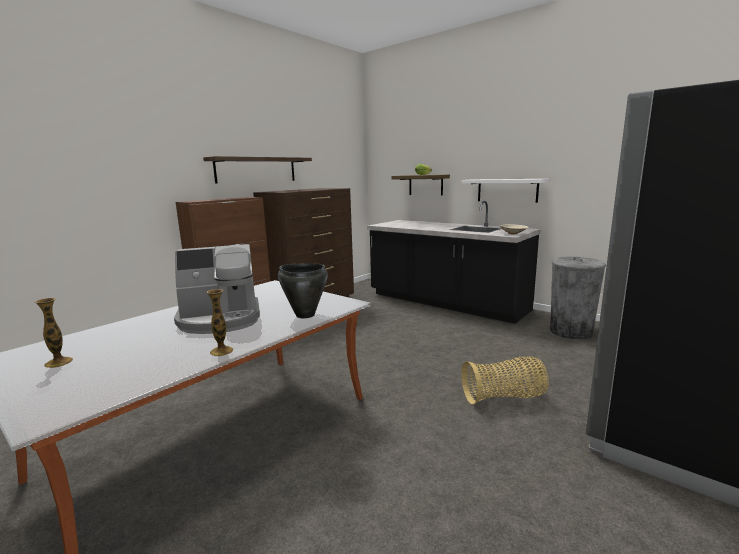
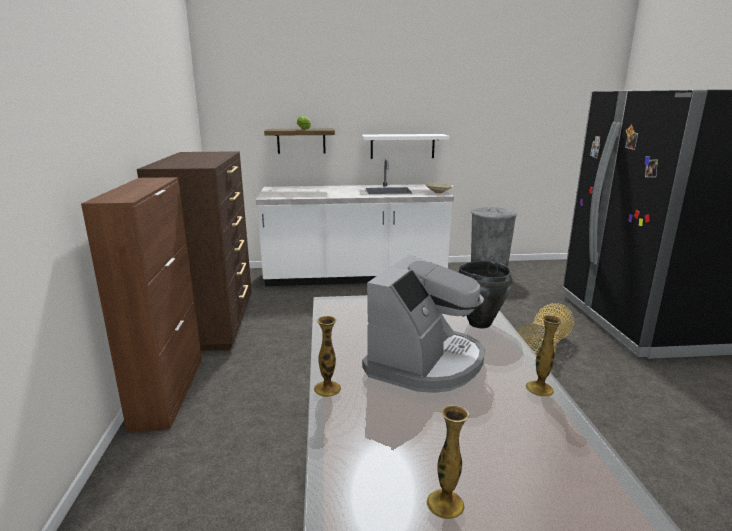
camera: 45 degrees left, 5 degrees up
(159, 313) = (327, 389): none -> vase
(256, 170) = (133, 131): shelf -> none
(445, 302) = (354, 276): black counter -> white counter

